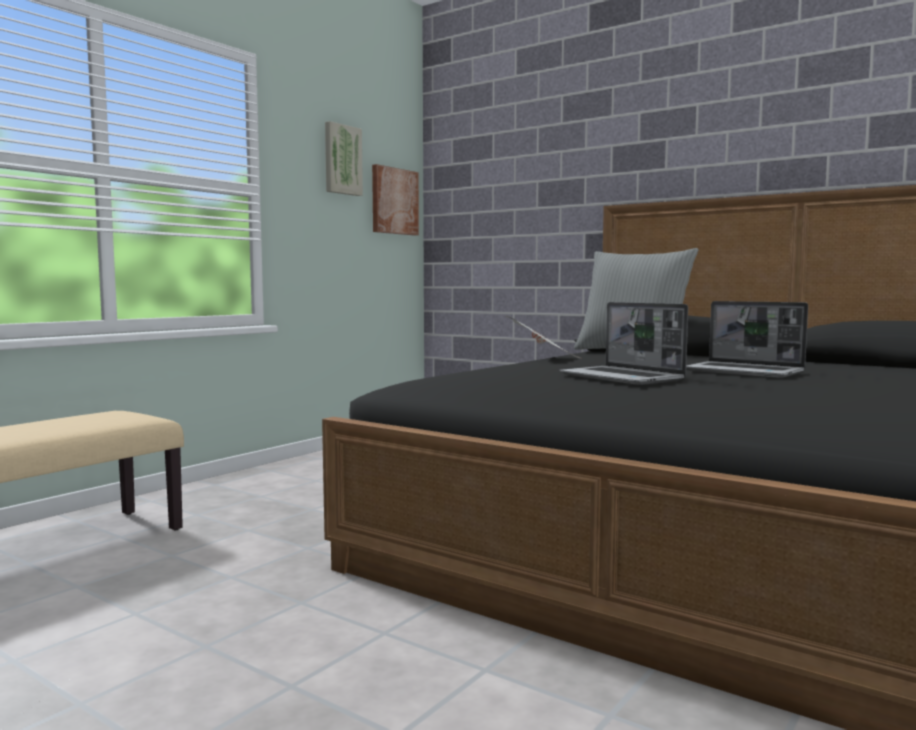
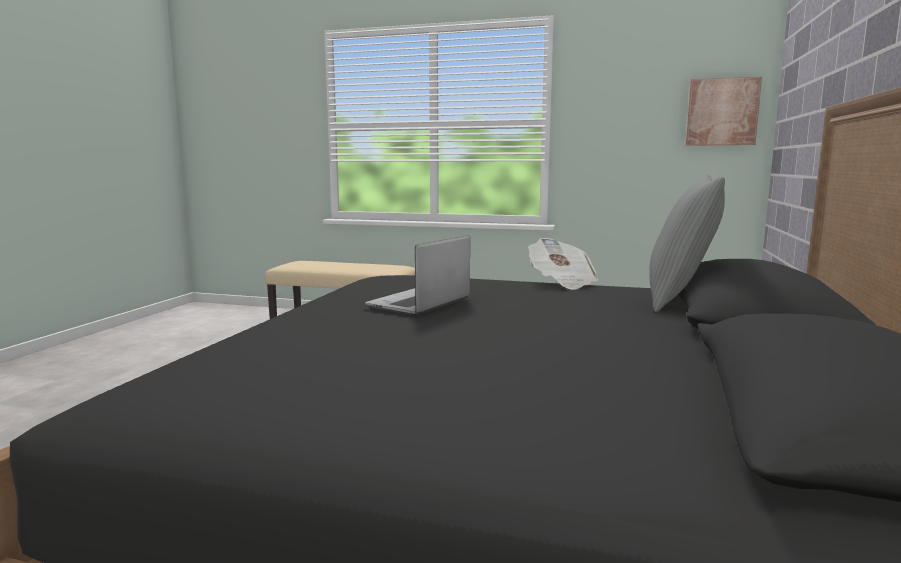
camera: 70 degrees right, 5 degrees up
(342, 160) = (647, 82): picture -> none
(745, 372) = (514, 332): laptop -> none

